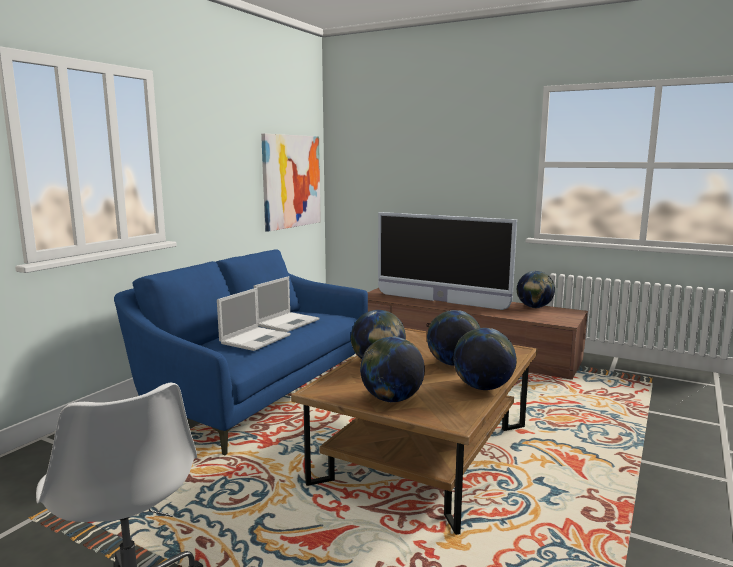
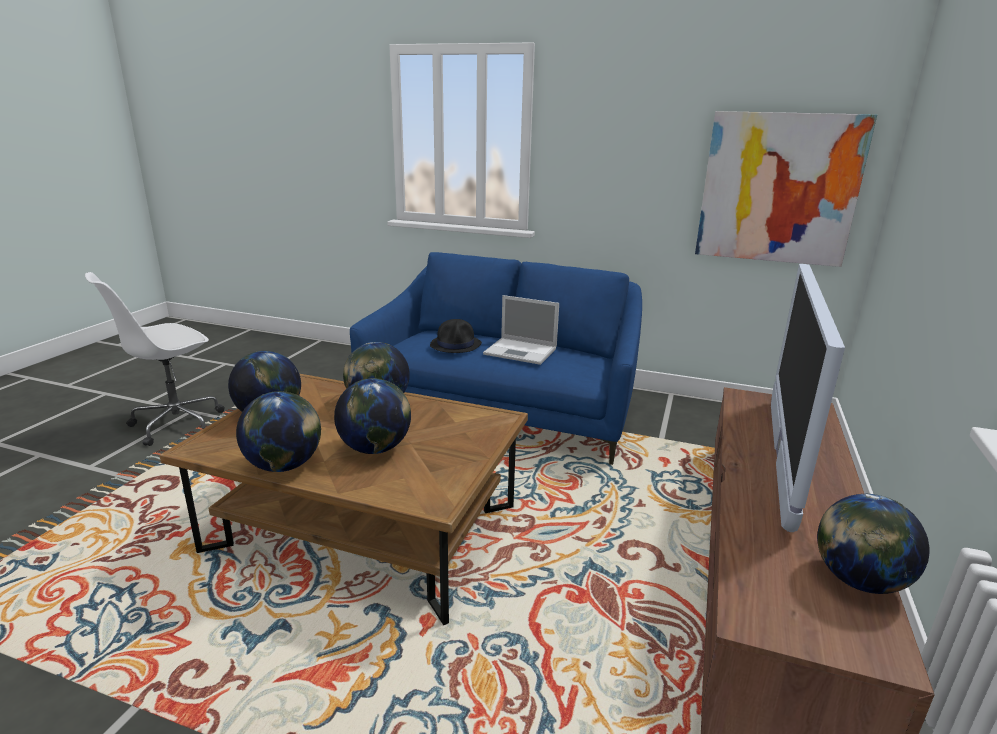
camera: 80 degrees right, 10 degrees up
(256, 339) = (456, 345): laptop -> black hat

